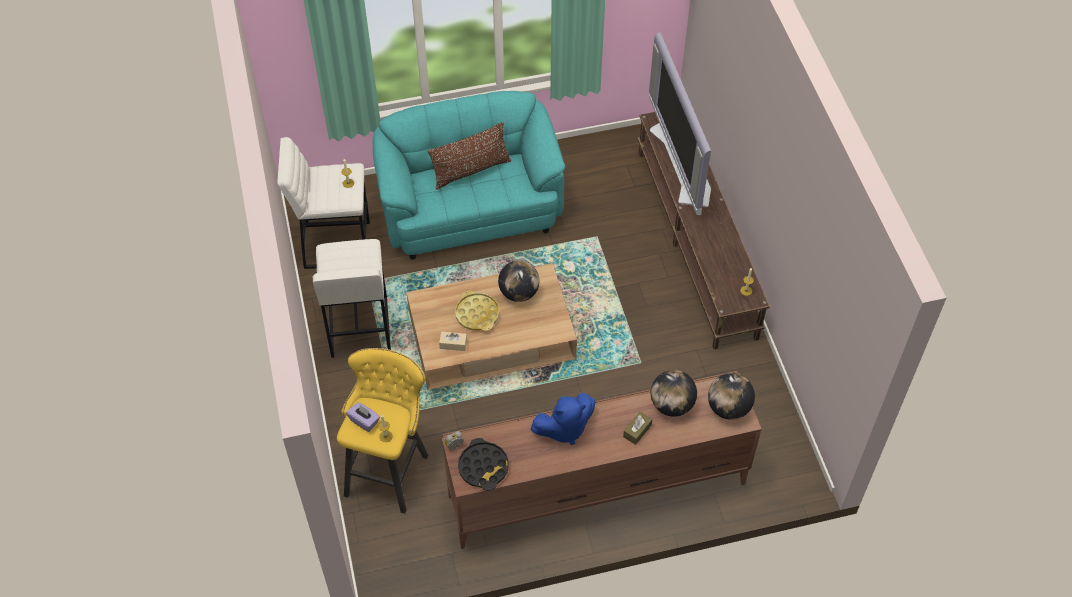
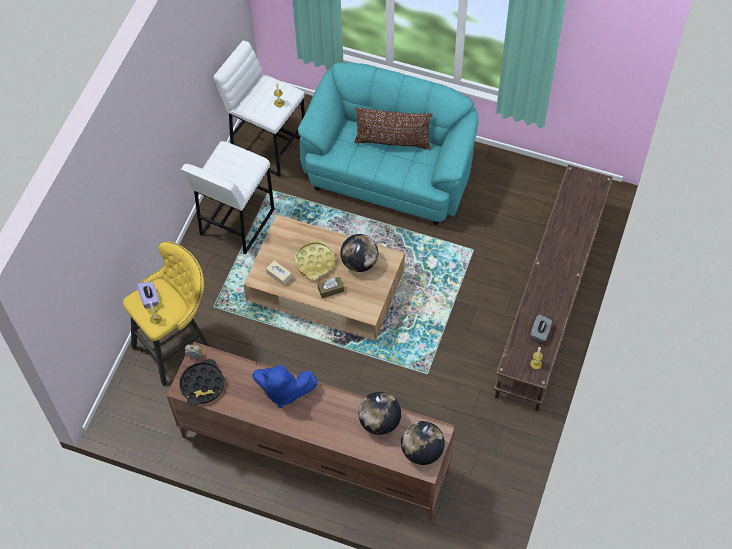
camera: 35 degrees right, 5 degrees up
(637, 431) = (337, 426): brown tissue box -> brown tissue box (331, 290)
(682, 163) = (569, 225): television -> none
(729, 263) = (540, 333): none -> grey tissue box

